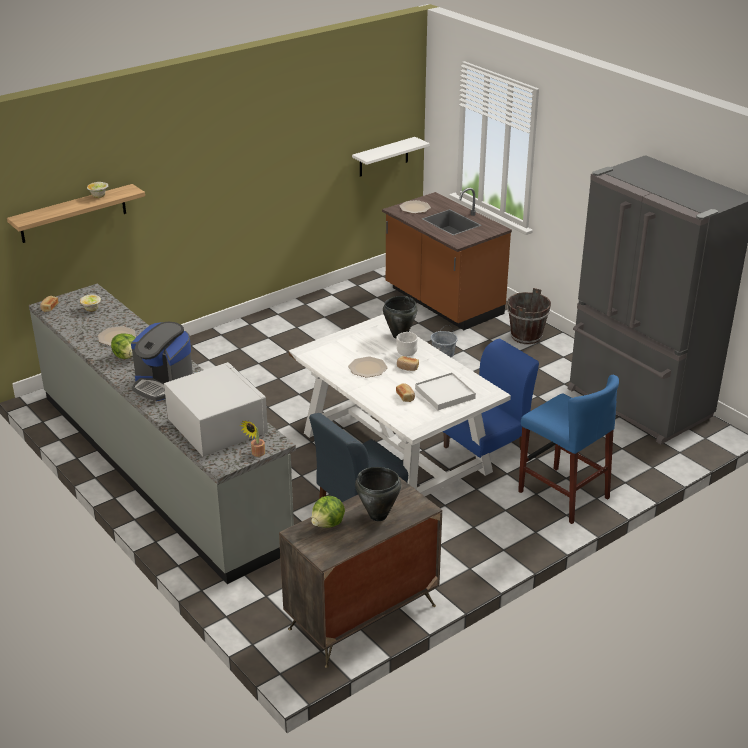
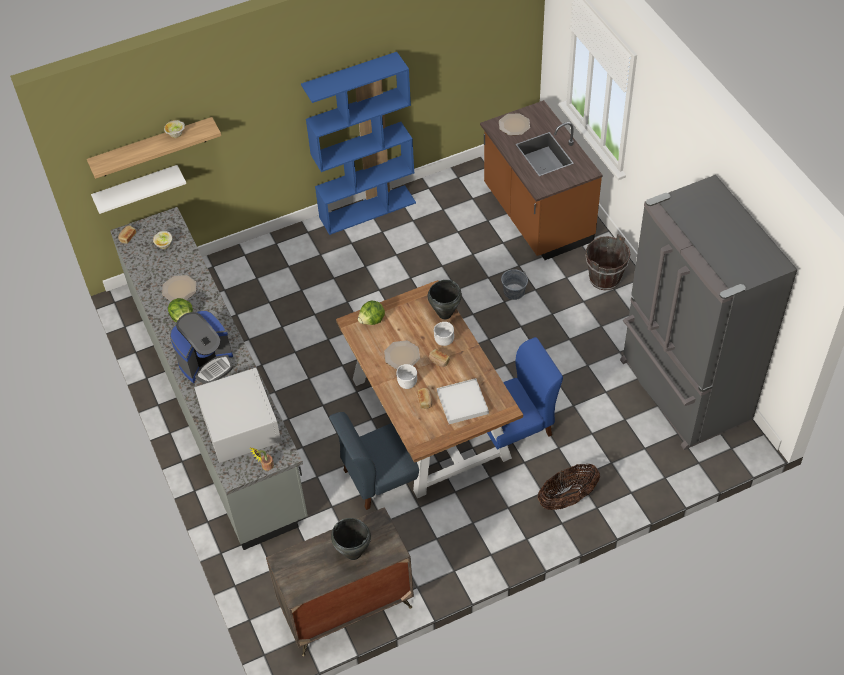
camera: 15 degrees right, 20 degrees up
(163, 385) = (206, 363): coffee machine -> coffee machine turned 90 degrees counterclockwise
(277, 314) = (368, 209): none -> blue bookcase
(328, 524) = (309, 555): lettuce -> lettuce (372, 320)
(381, 386) = (407, 383): none -> white bowl
(383, 157) = (493, 59): white shelf -> white shelf (137, 189)
(396, 452) = (430, 418): white dining table -> brown dining table
(563, 494) = (567, 498): blue stool -> basket

